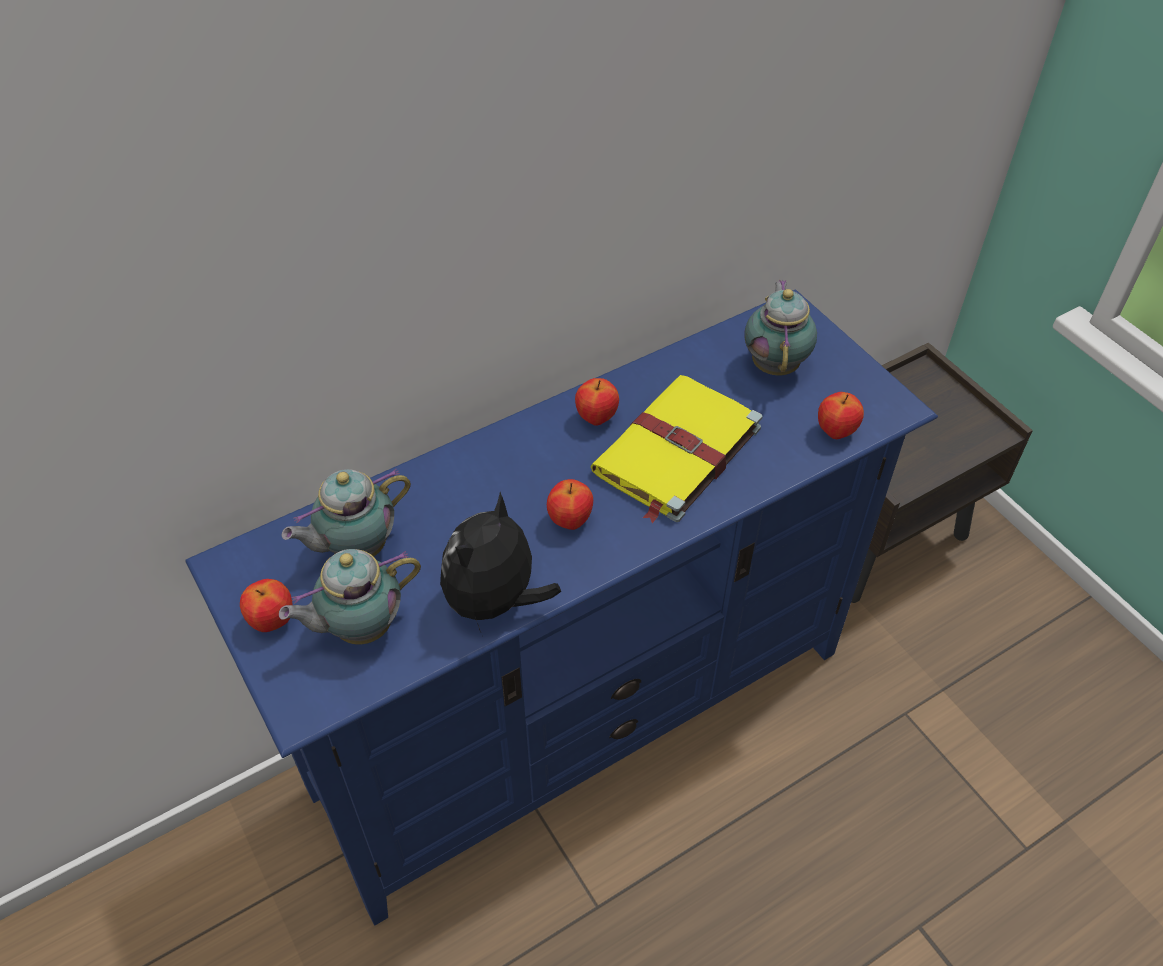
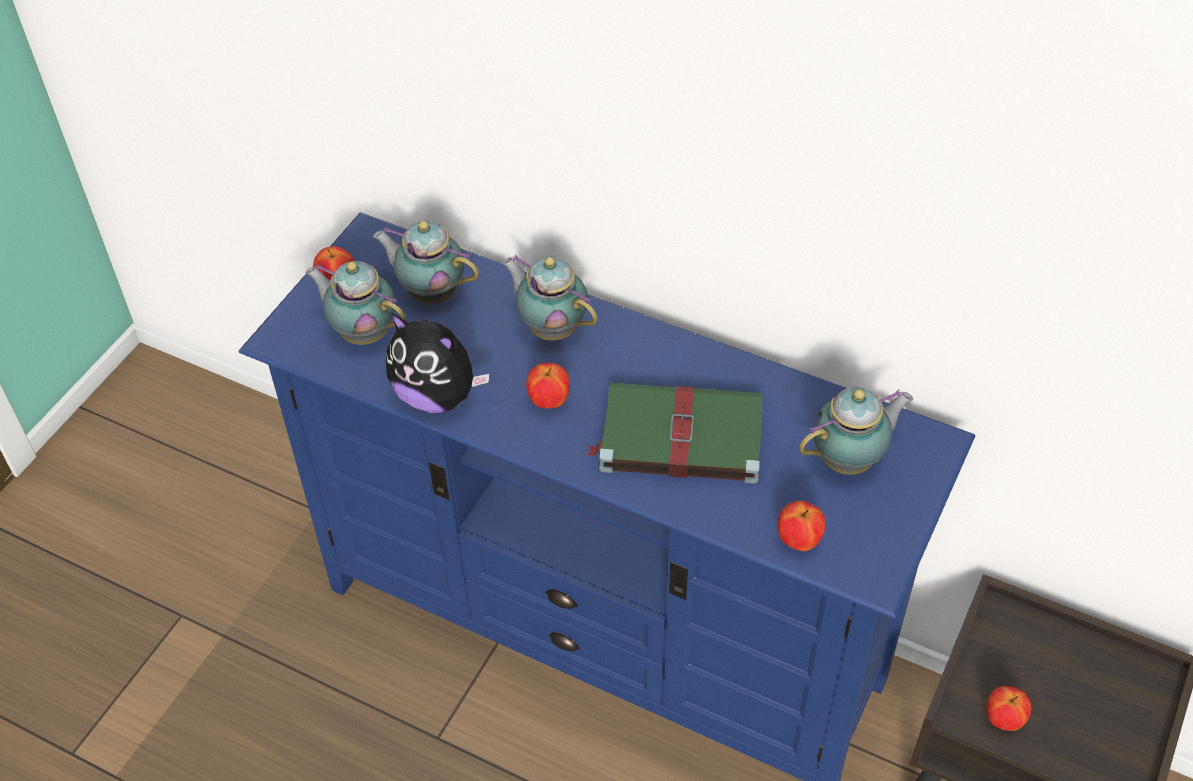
camera: 60 degrees right, 0 degrees up
(482, 479) = (551, 327): none -> teapot
(495, 602) = (437, 395): plush toy -> plush toy turned 150 degrees counterclockwise
(596, 418) = (674, 365): apple -> apple (1003, 720)
(675, 452) = (678, 436): yellow book -> green book

